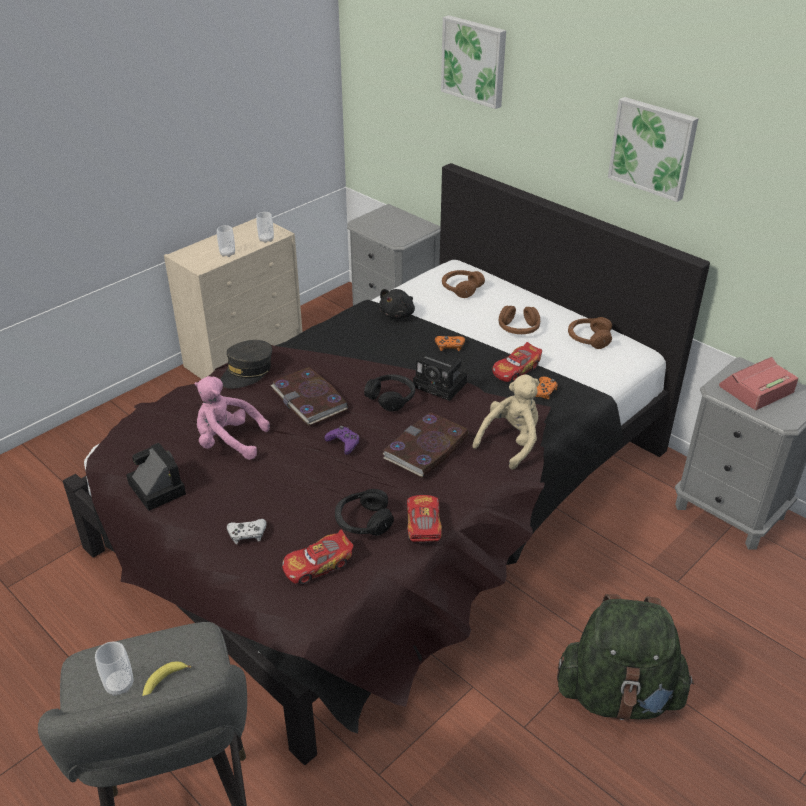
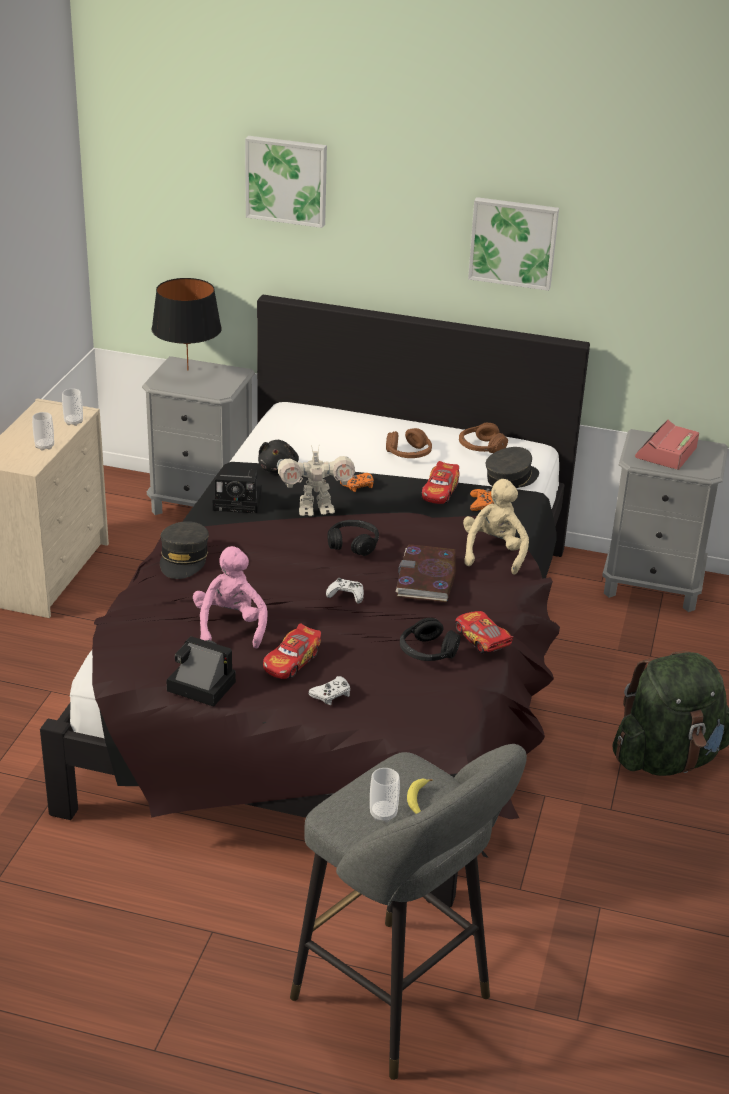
camera: 30 degrees left, 5 degrees down
(228, 442) = (230, 626): pink plush toy -> pink plush toy turned 105 degrees clockwise
(310, 399) = (275, 566): book -> none
(317, 565) = (420, 697): toy car -> toy car (291, 661)
(343, 443) = (346, 595): purple game controller -> white game controller
(391, 217) = (187, 370): none -> black table lamp
(391, 358) = (315, 509): none -> toy robot
(442, 385) = (389, 521): camera -> camera (240, 502)
(461, 288) = (318, 429): brown headphones -> none
(592, 375) = (511, 478): none -> grey cap

